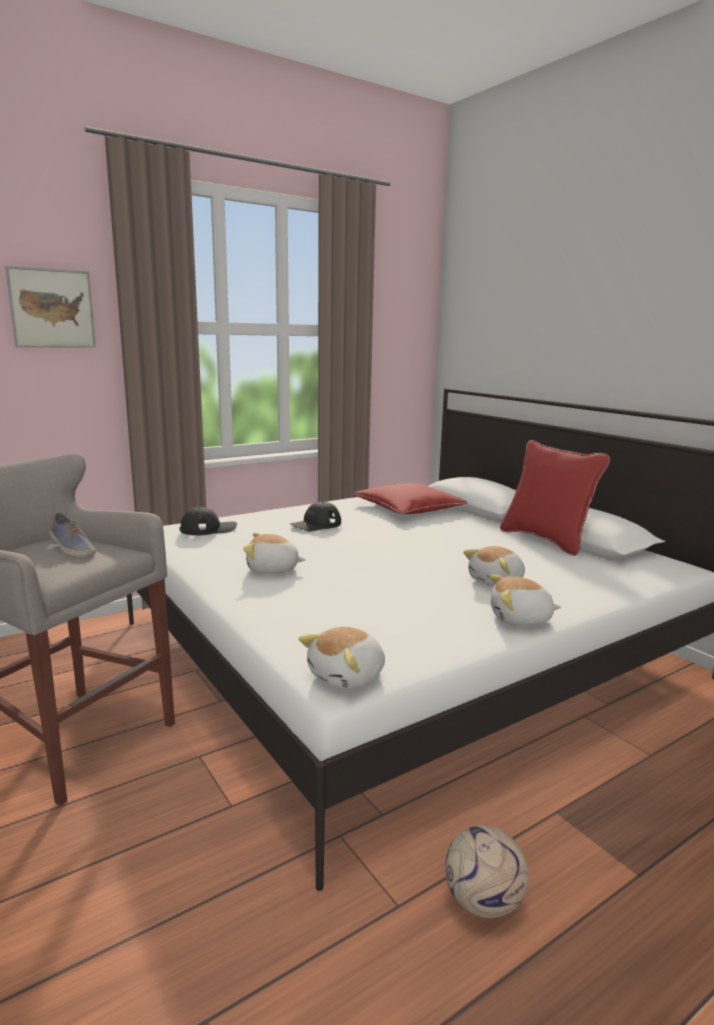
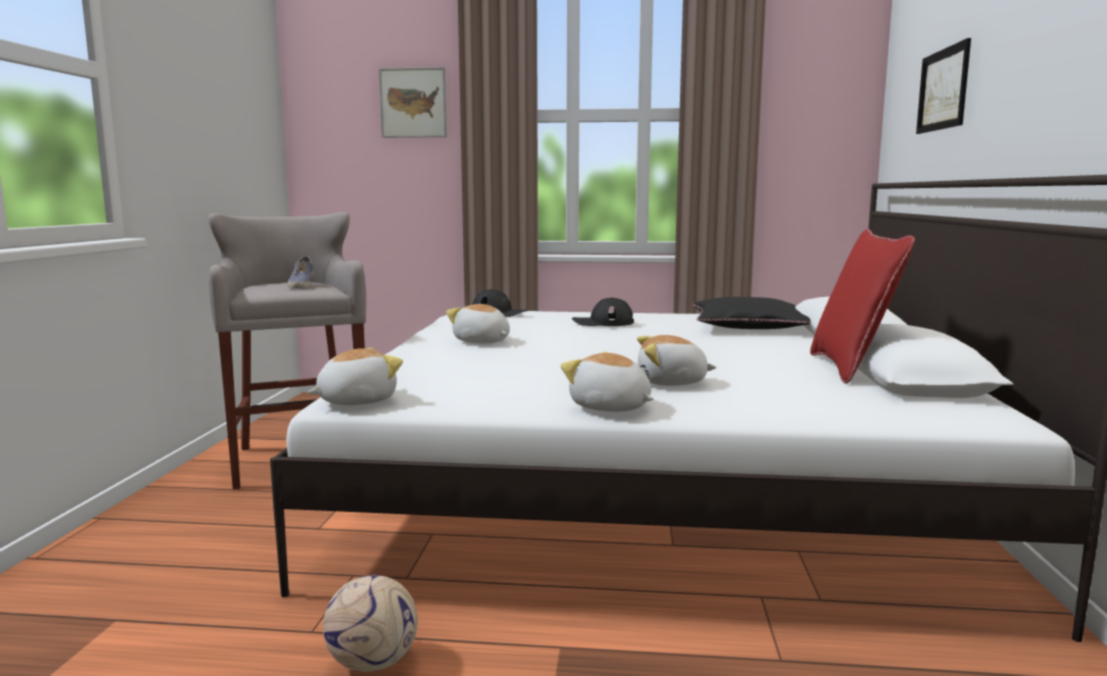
camera: 40 degrees right, 5 degrees down
(348, 676) = (356, 400): plush toy -> plush toy turned 150 degrees clockwise
(409, 508) = (748, 326): red pillow -> black pillow
(525, 333) = (943, 89): none -> picture

